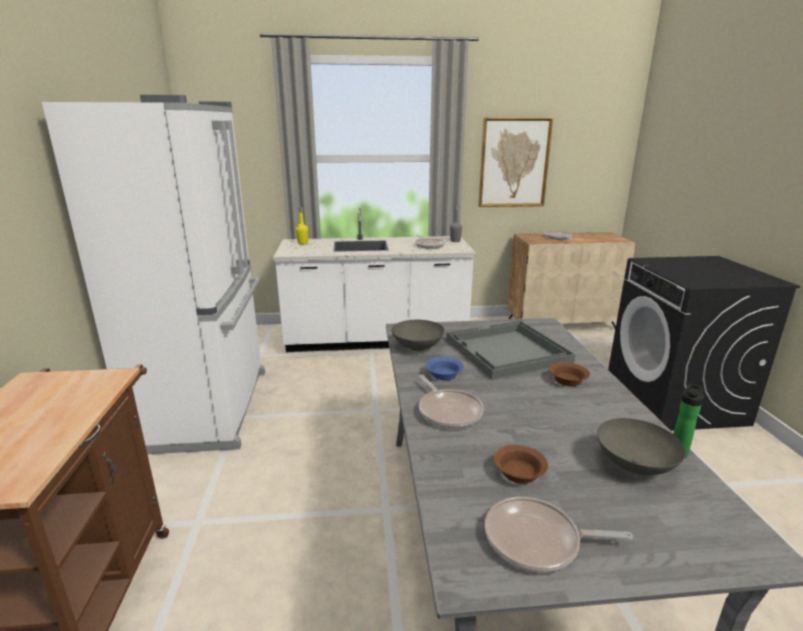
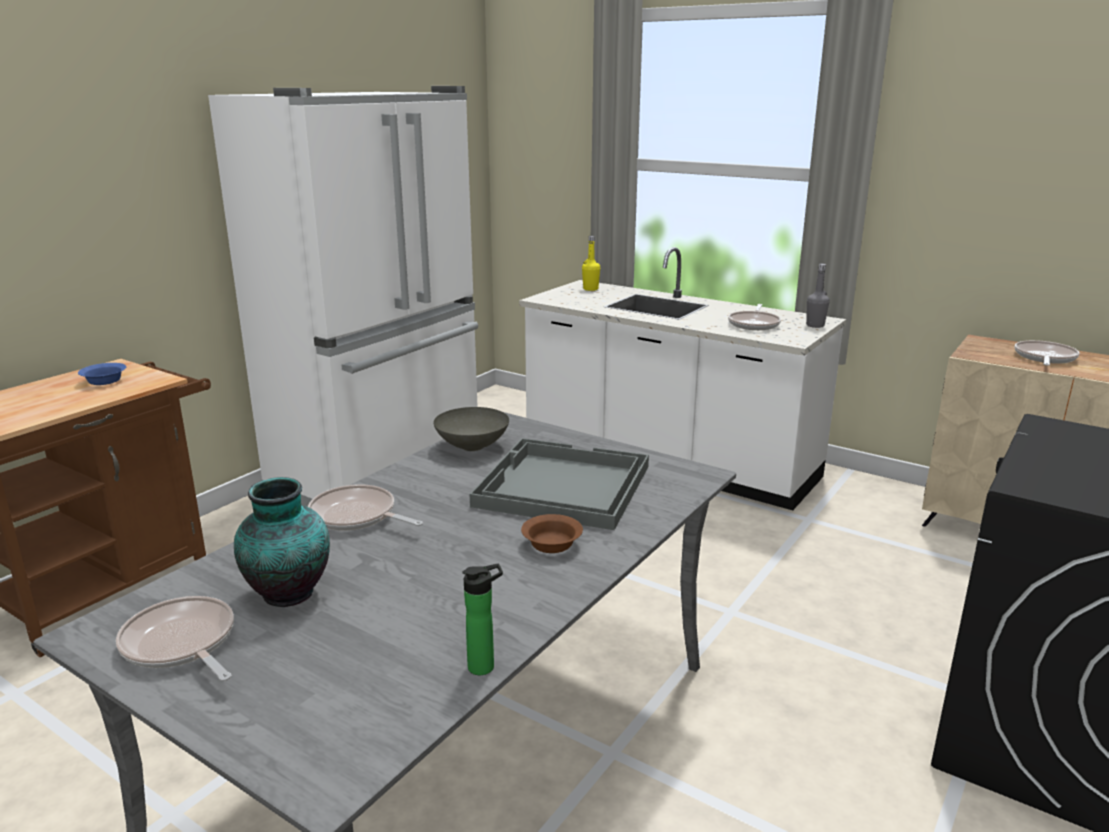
camera: 40 degrees right, 0 degrees up
(444, 375) = (431, 483): blue bowl -> blue bowl (103, 381)
(448, 411) = (357, 516): frying pan -> frying pan turned 105 degrees clockwise
(514, 163) = (984, 196): picture -> none
(520, 473) = (289, 594): brown bowl -> vase
(635, 466) = (404, 650): grey bowl -> none

